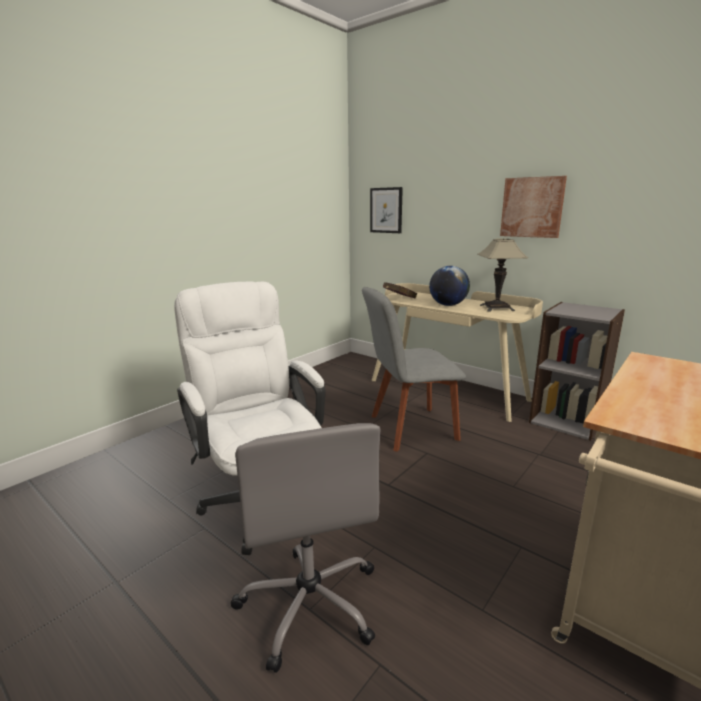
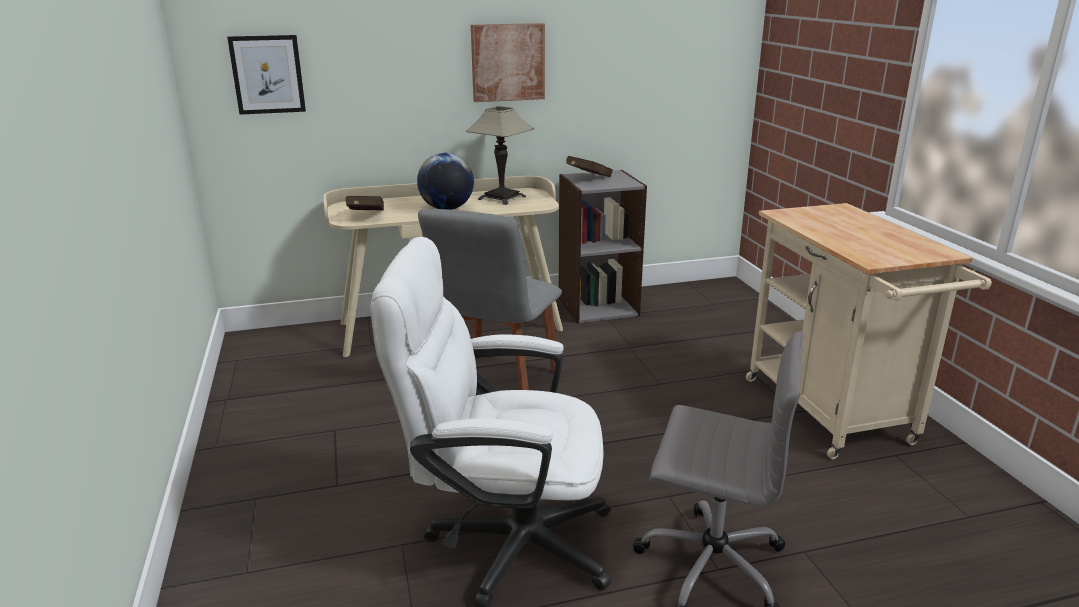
camera: 55 degrees left, 5 degrees up
(573, 308) = (587, 179): none -> red book

